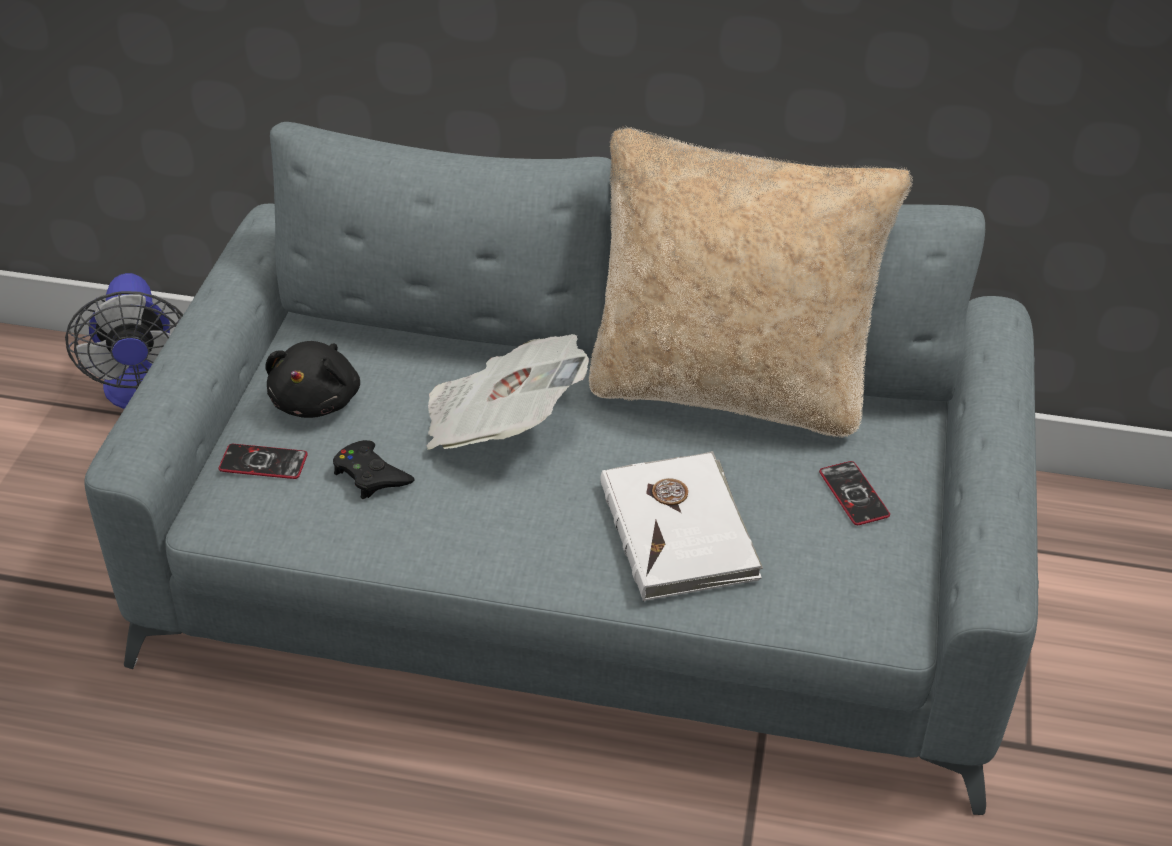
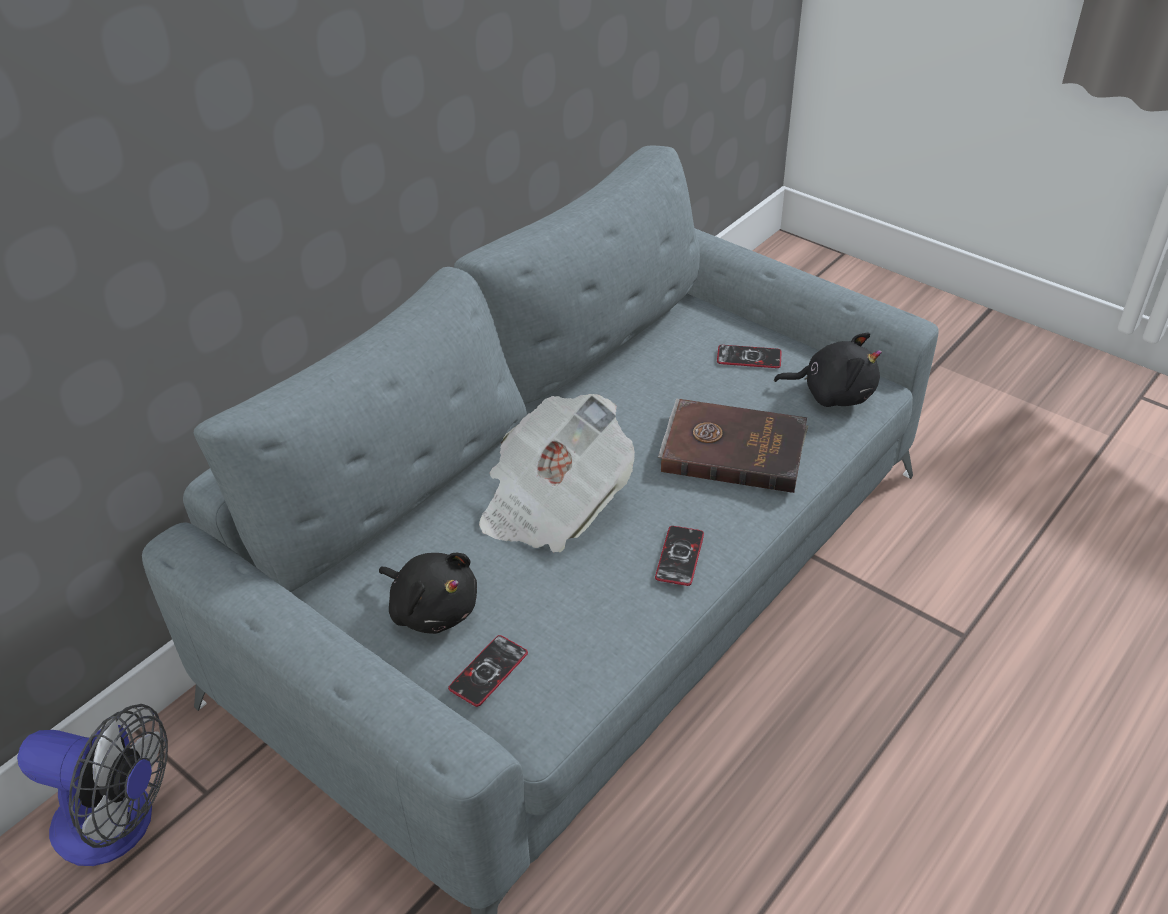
camera: 60 degrees left, 0 degrees up
(370, 475) = (557, 602): black game controller -> none
(485, 540) = (679, 556): none -> phone
(680, 529) = (733, 448): white book -> brown book
(729, 395) = (610, 375): beige pillow -> none
(849, 587) = (833, 393): none -> black plush toy

